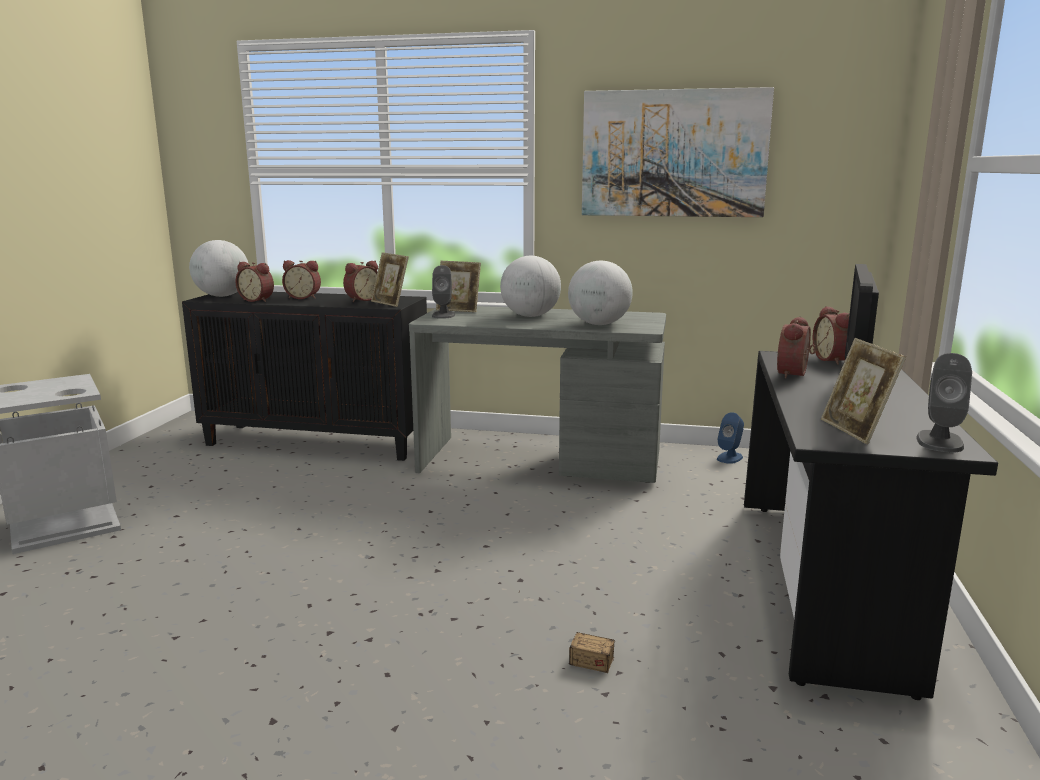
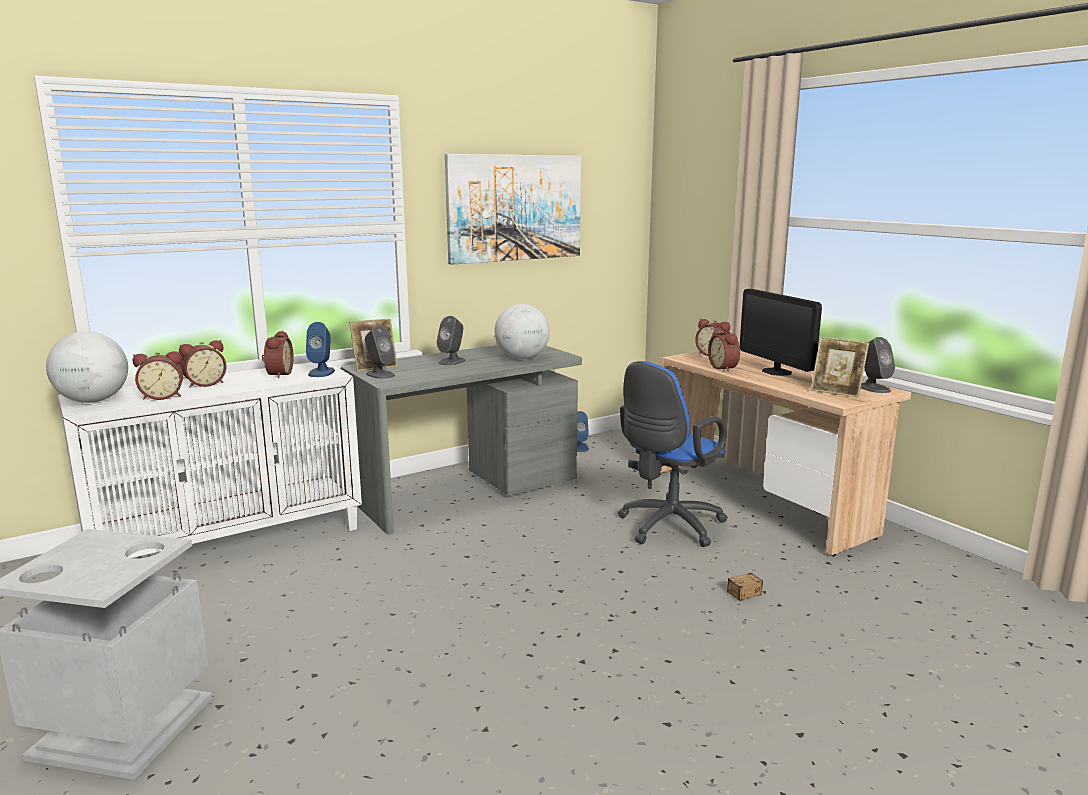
camera: 45 degrees left, 0 degrees up
(318, 441) = (232, 543): black cabinet -> white cabinet
(390, 303) = (321, 372): picture frame -> blue speaker
(530, 316) = (452, 361): globe -> grey speaker
(655, 563) = (667, 527): none -> blue office chair
(825, 585) = (757, 503): black desk -> beige desk

